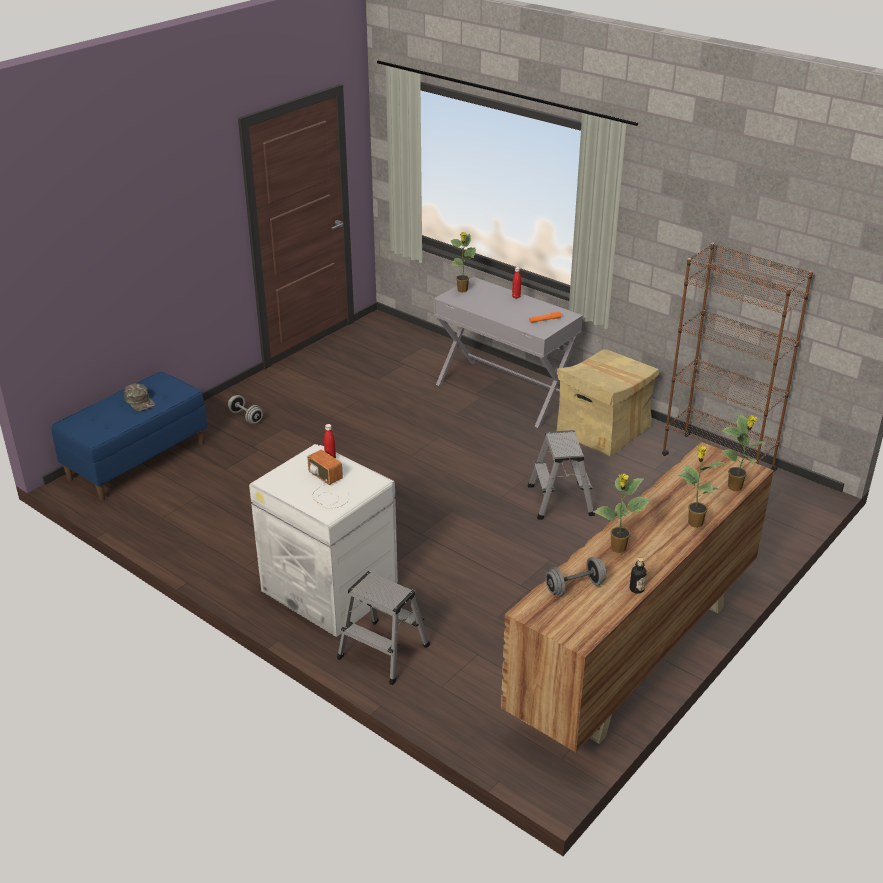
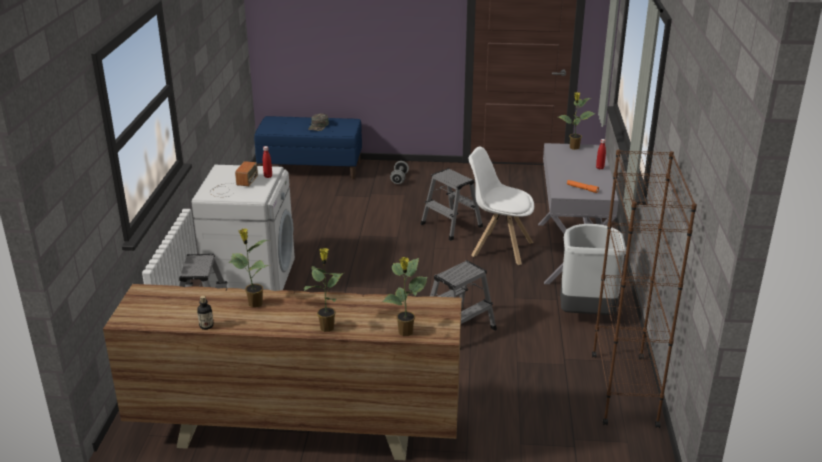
camera: 55 degrees right, 5 degrees down
(381, 428) = (451, 225): none -> grey step ladder
(454, 423) = (499, 248): none -> white chair
(575, 587) = (187, 300): grey dumbbell -> none
(603, 430) = (586, 314): cardboard box -> grey trash can

